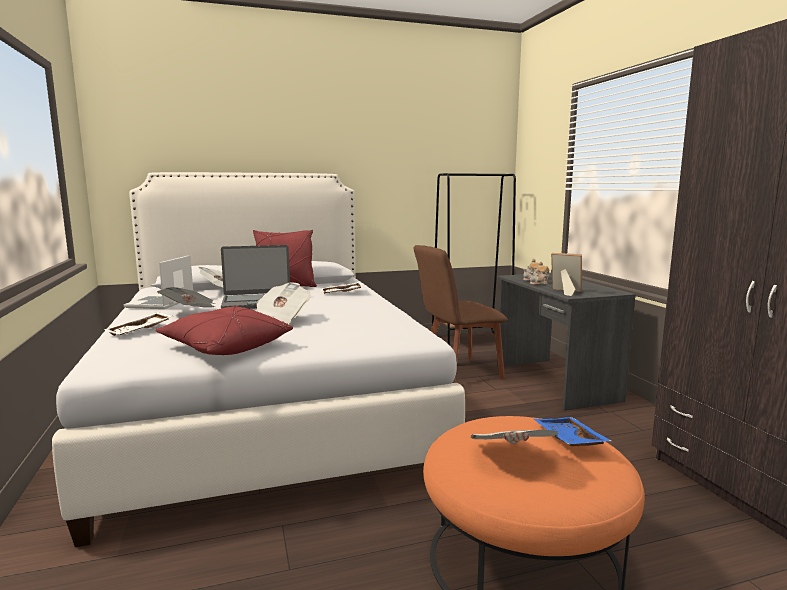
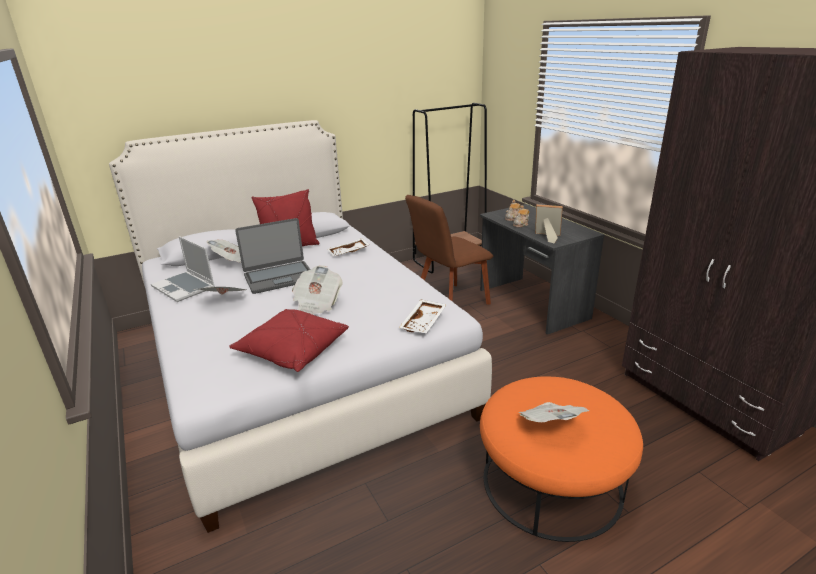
camera: 10 degrees left, 15 degrees up
(140, 331) = (197, 336): white tray -> white tray (424, 322)
(161, 303) = (185, 287): laptop -> laptop turned 45 degrees counterclockwise
(567, 440) = (584, 401): blue tray -> none

